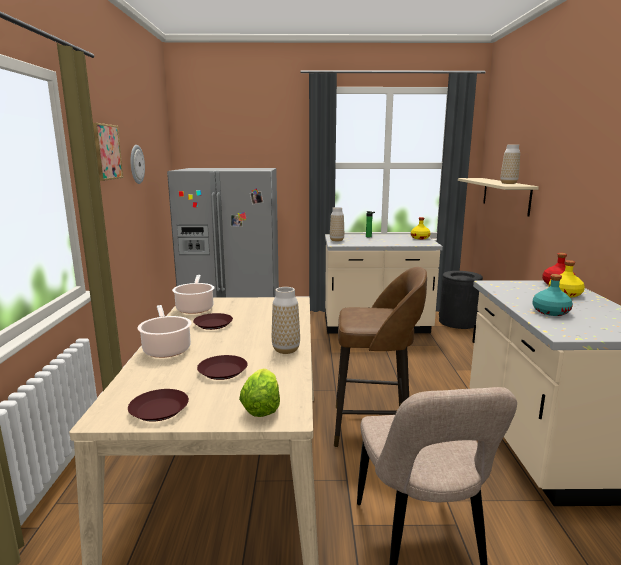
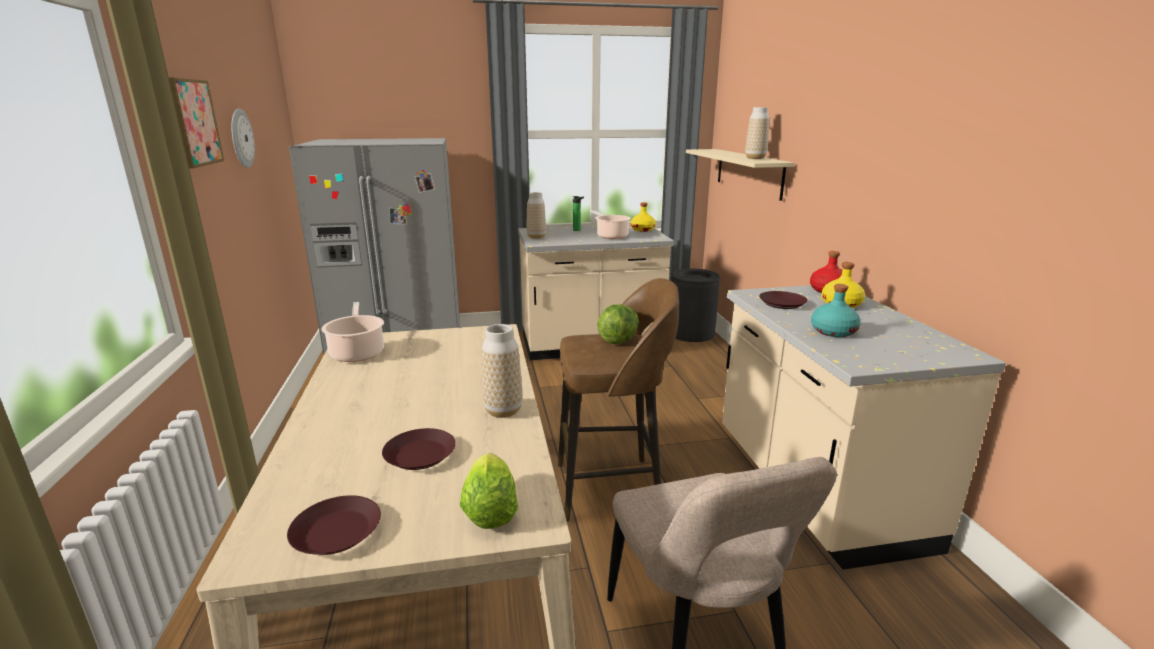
camera: 10 degrees left, 5 degrees up
(166, 349) = (327, 424): cooking pot -> cooking pot (611, 236)
(213, 324) = (389, 377): brown plate -> brown plate (782, 304)
(382, 311) = (618, 339): none -> lettuce

